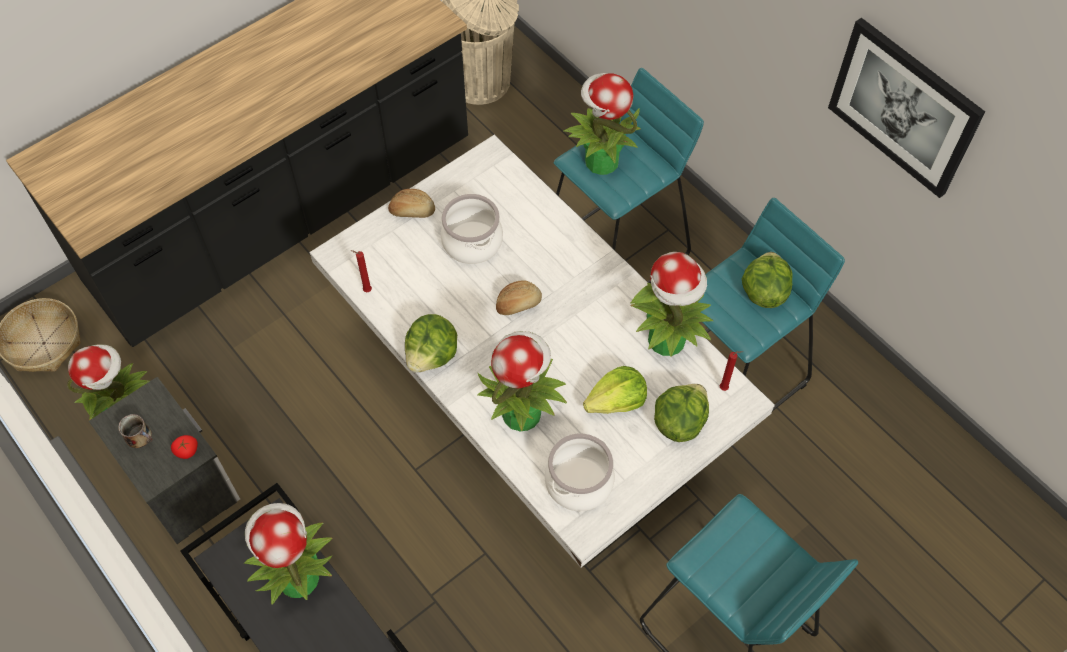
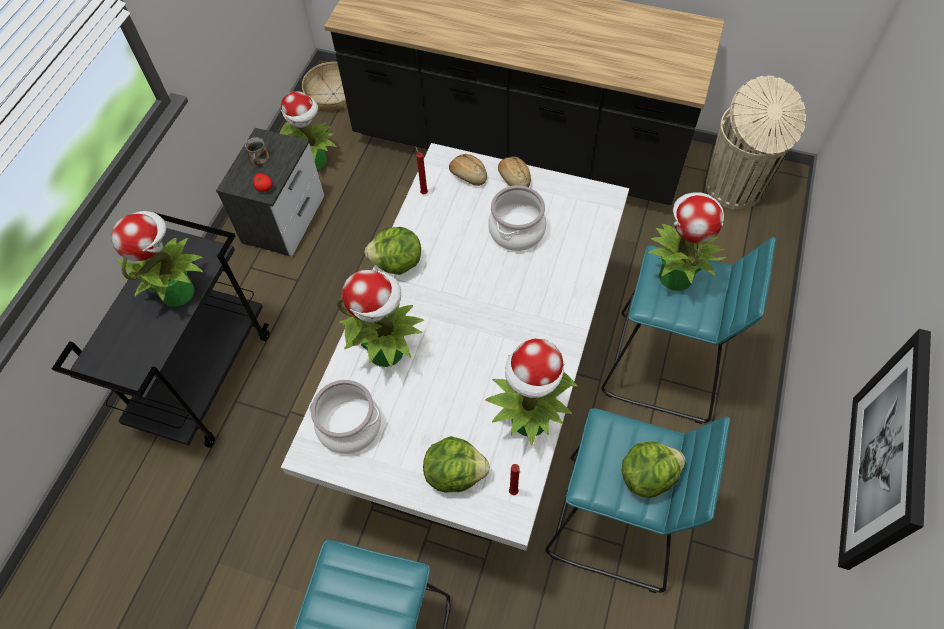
camera: 60 degrees right, 0 degrees up
(518, 304) = (484, 292): bread -> bread (468, 175)
(616, 401) = (442, 413): lettuce -> none

